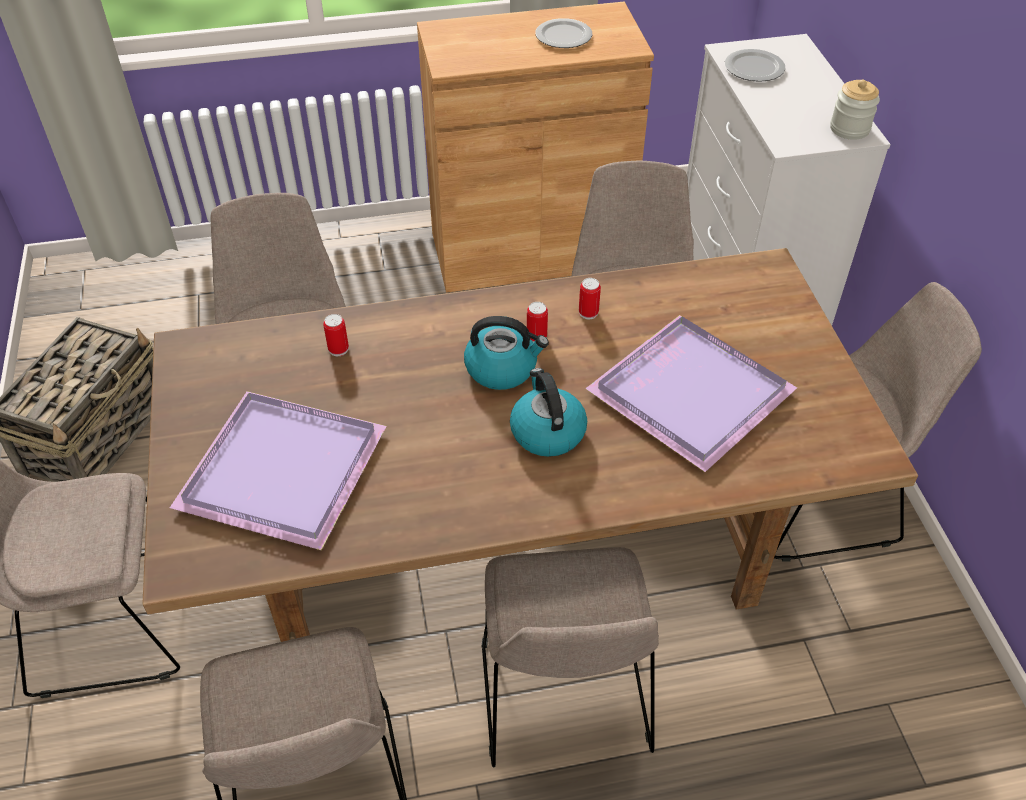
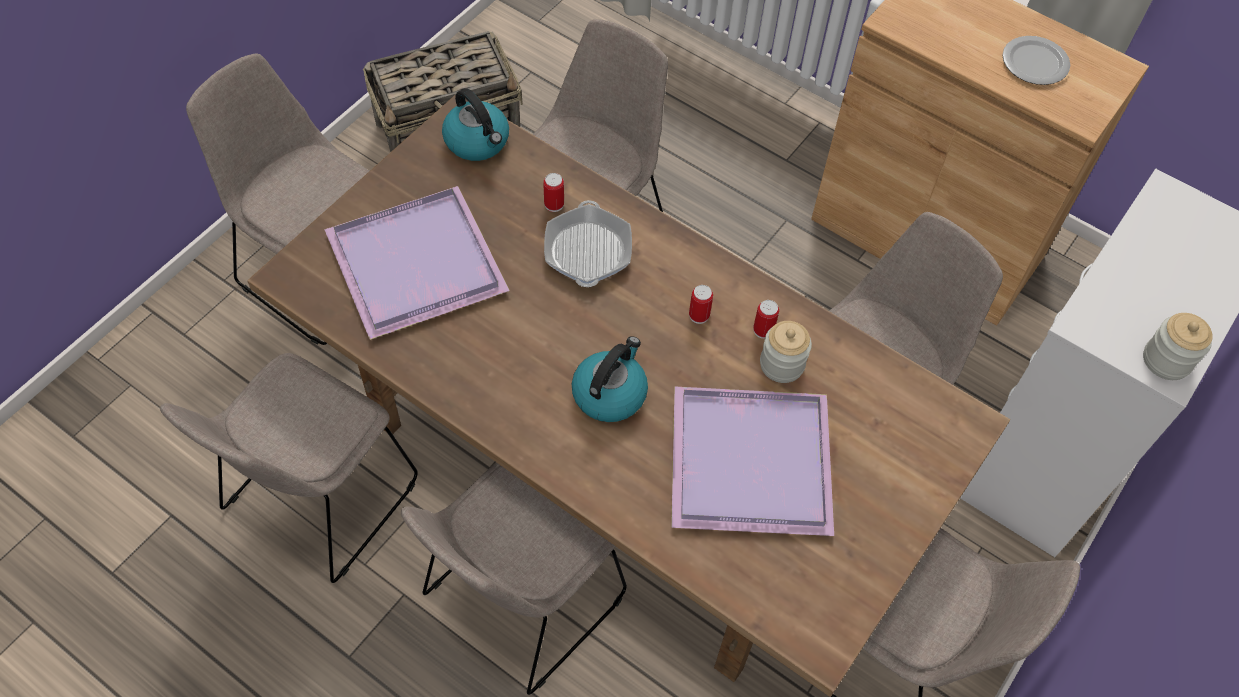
camera: 45 degrees right, 10 degrees up
(405, 358) = (588, 251): none -> frying pan
(502, 368) = (642, 318): kettle -> kettle (478, 141)
(627, 322) = (782, 364): none -> jar
(753, 68) = (1166, 227): plate -> none

